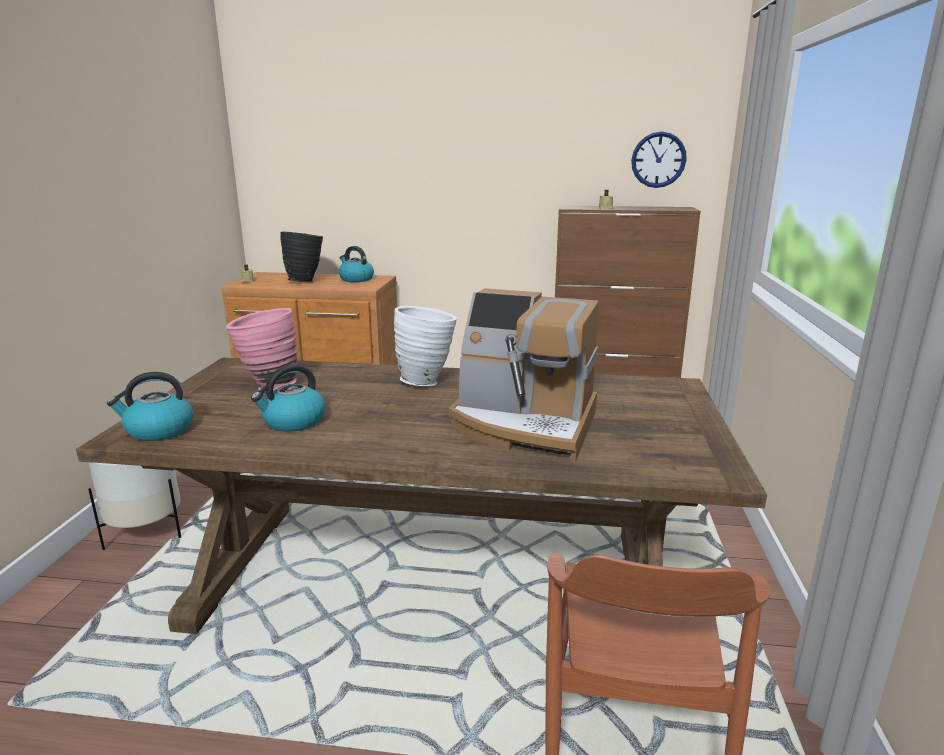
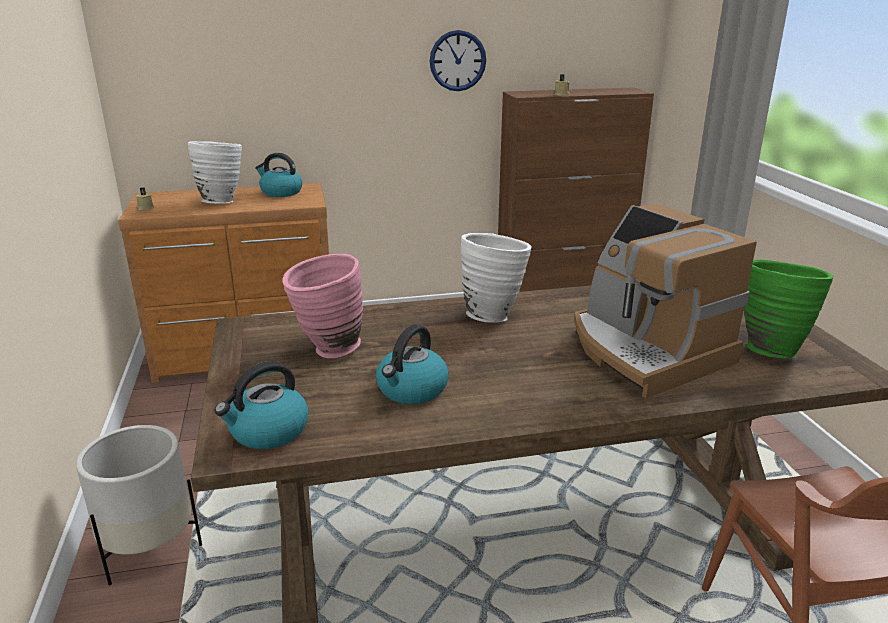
camera: 20 degrees left, 5 degrees up
(305, 281) = (222, 201): black vase -> white vase
(524, 425) = (645, 351): coffee machine -> coffee machine turned 60 degrees clockwise
(652, 441) = (770, 348): none -> green vase
(658, 160) = (600, 38): wall clock -> wall clock (457, 61)

